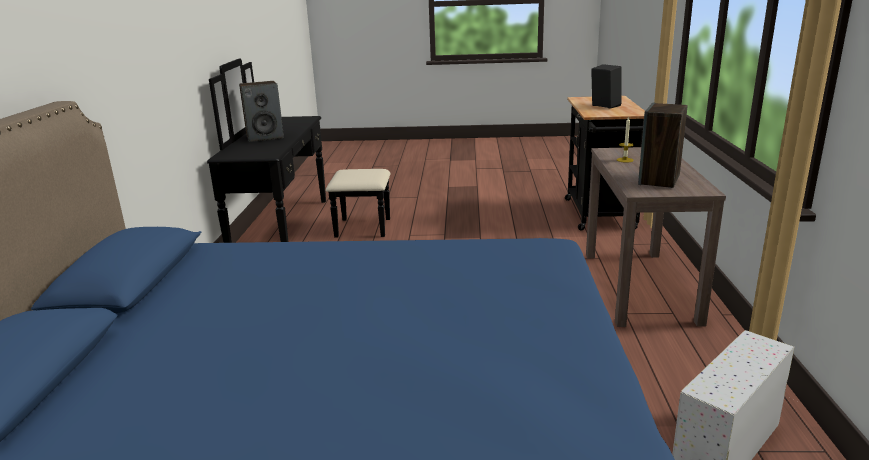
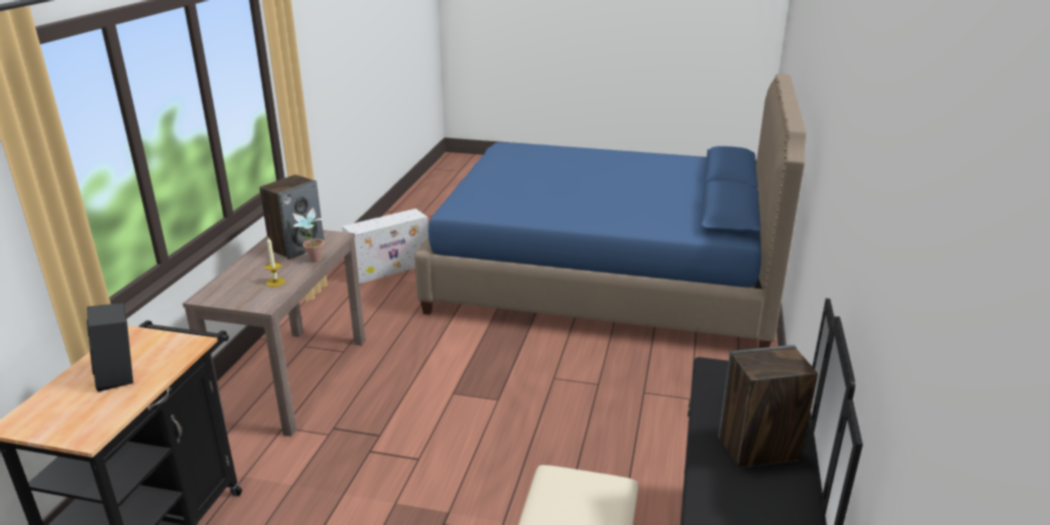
camera: 170 degrees left, 5 degrees up
(621, 173) = (313, 261): none -> potted plant

